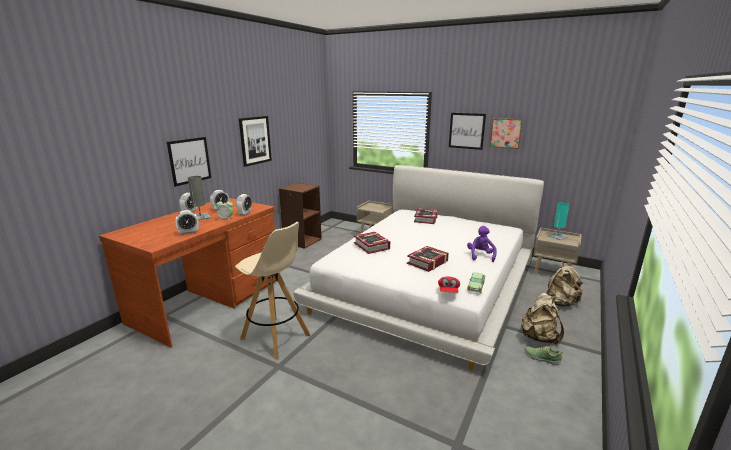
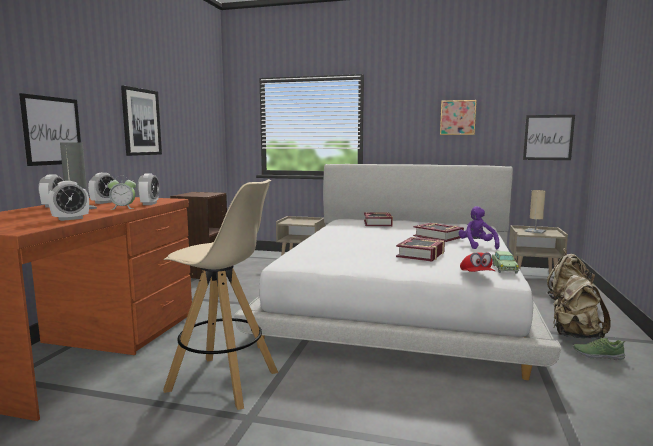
camera: 15 degrees left, 10 degrees down
(372, 246) = (335, 245): book -> book (438, 237)
(466, 131) = (410, 118): picture -> picture (548, 137)
(557, 236) = (535, 231): turquoise table lamp -> beige table lamp

